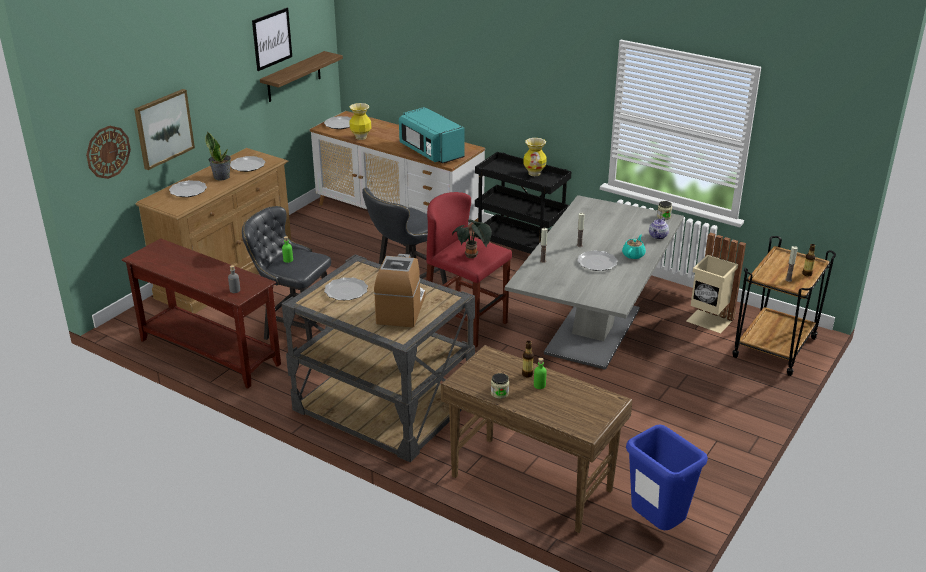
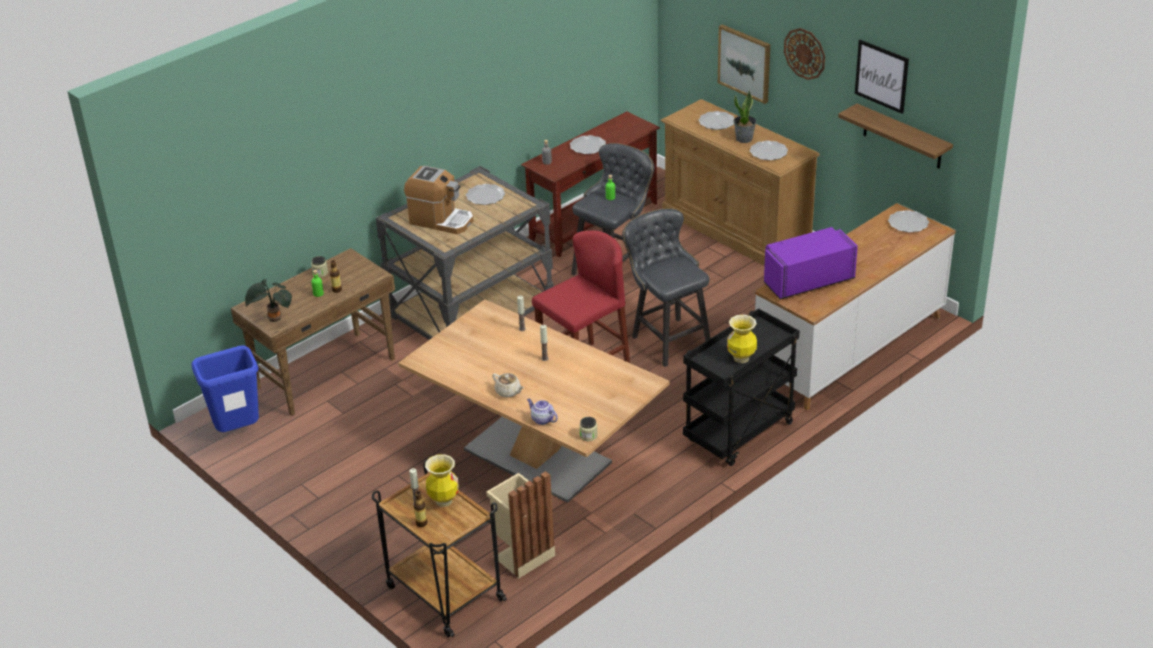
camera: 105 degrees right, 5 degrees up
(108, 152) = (693, 40): wall clock -> wall clock (805, 53)
(361, 137) = (863, 235): vase -> vase (443, 501)
(430, 152) = (807, 280): turquoise microwave -> purple microwave
(472, 256) = (562, 294): potted plant -> potted plant (273, 319)
(593, 331) = (537, 456): grey dining table -> brown dining table
(597, 262) = (503, 364): plate -> plate (588, 147)
(633, 255) = (508, 392): turquoise teapot -> beige teapot

